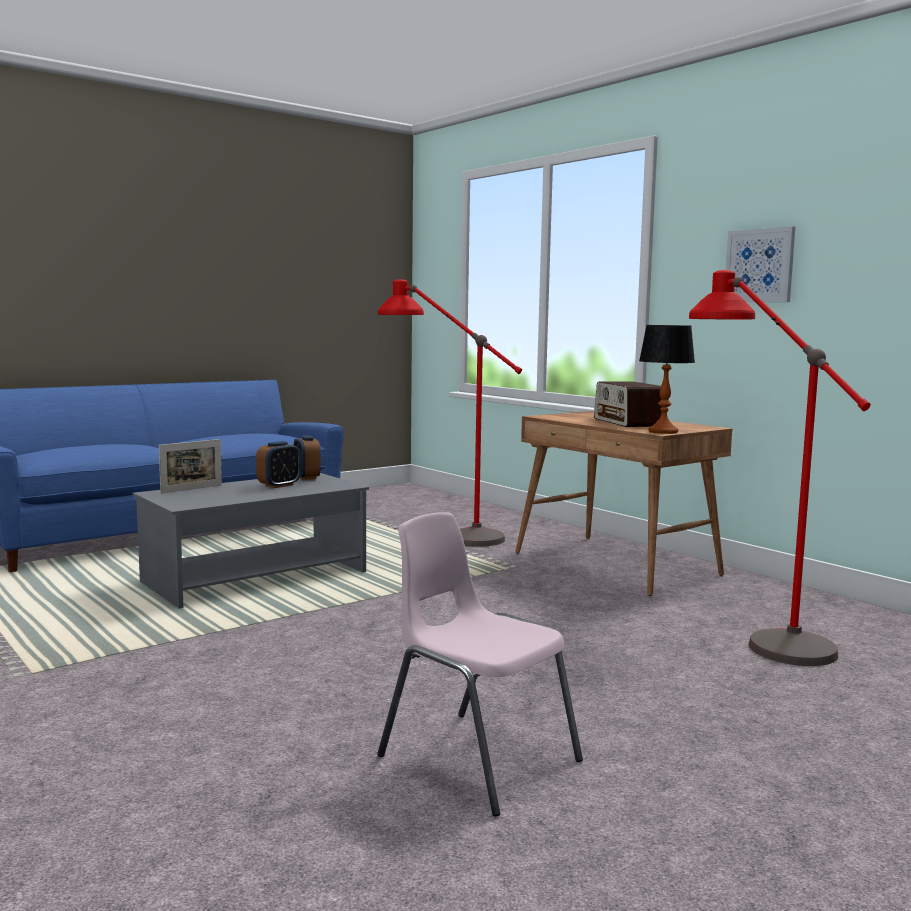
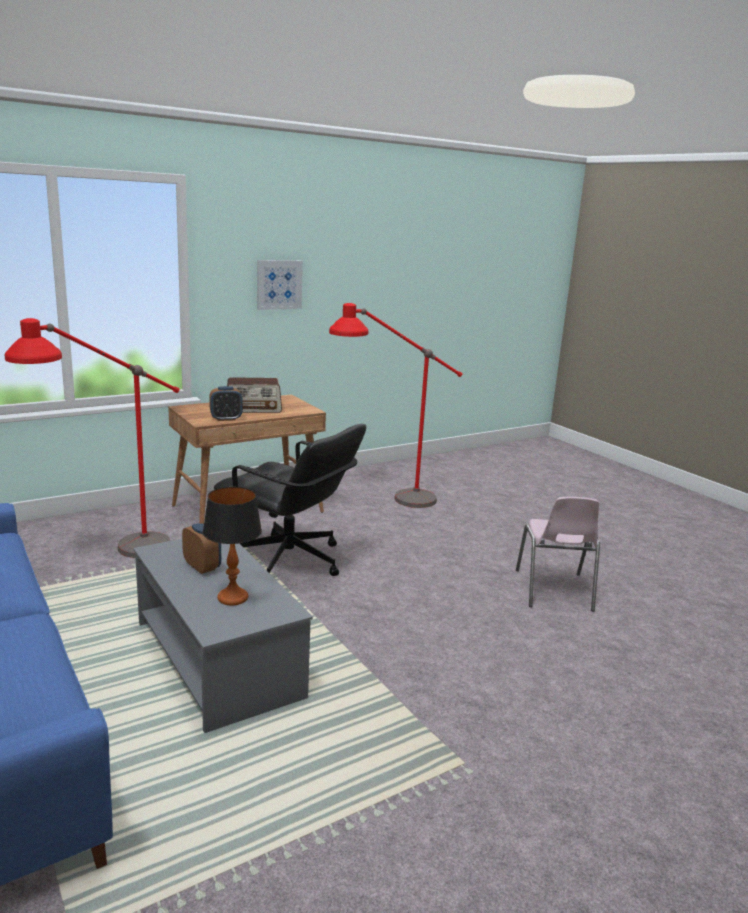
camera: 85 degrees left, 10 degrees up
(192, 489) = (200, 611): picture frame -> none
(306, 477) = (163, 553): alarm clock -> alarm clock (226, 419)
(476, 758) = (554, 590): pink chair -> pink chair turned 45 degrees counterclockwise
(478, 588) = (289, 561): none -> black office chair
(663, 432) = (307, 409): table lamp -> table lamp (233, 598)

